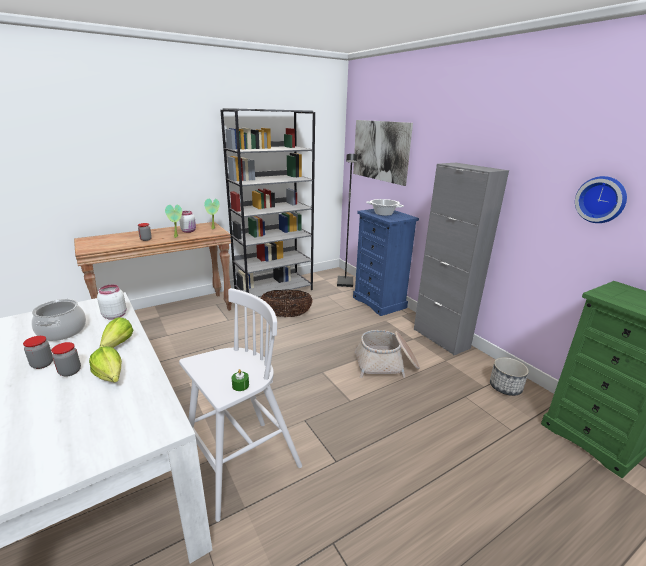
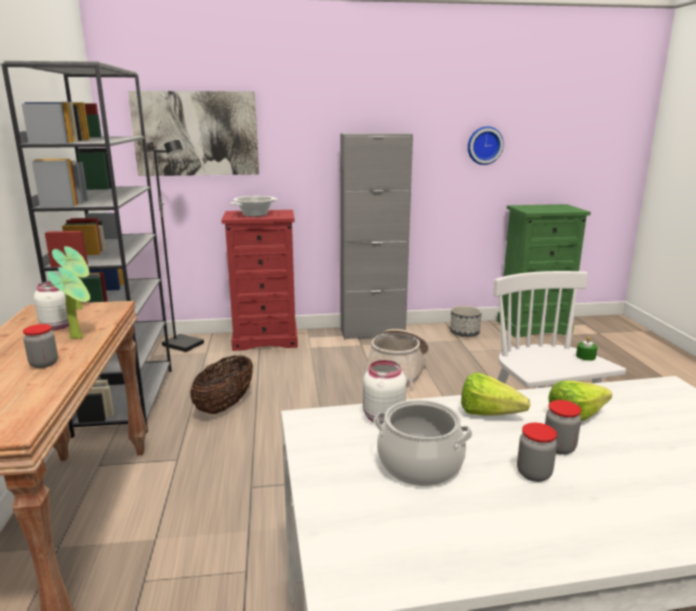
camera: 65 degrees left, 5 degrees down
(379, 302) = (265, 339): blue dresser -> red dresser

